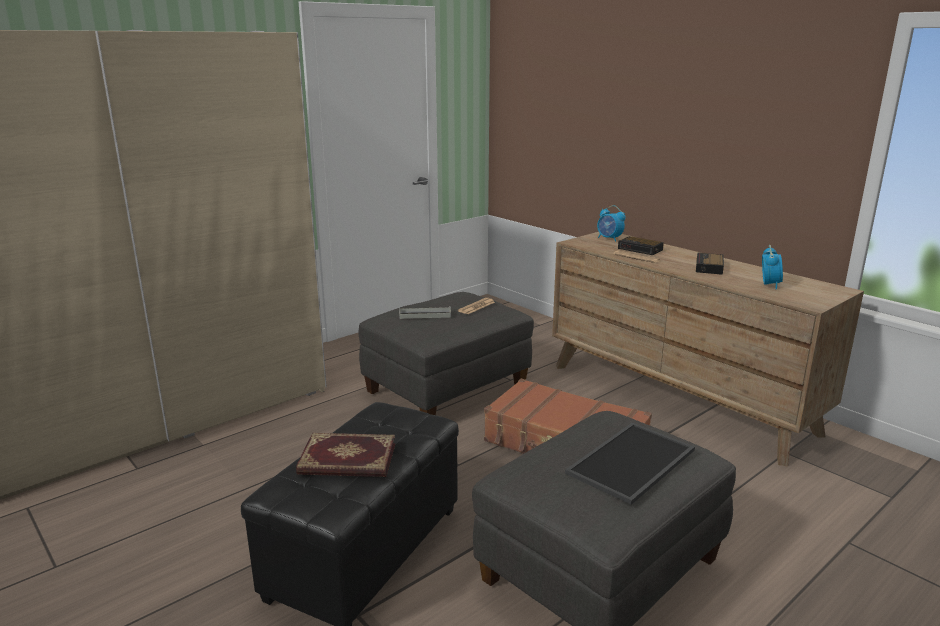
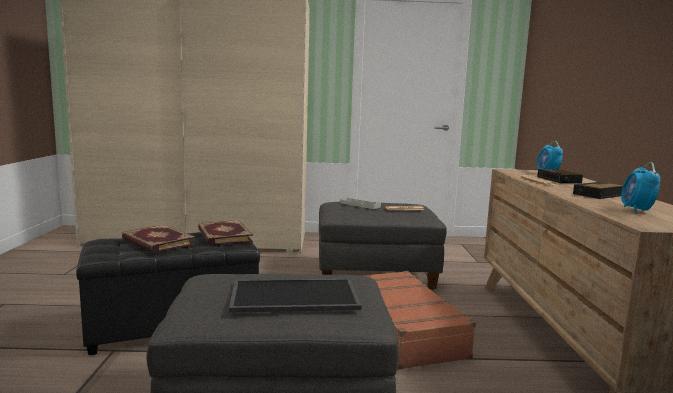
camera: 40 degrees right, 10 degrees down
(393, 418) = (223, 236): none -> book
(769, 285) = (636, 210): alarm clock -> alarm clock turned 135 degrees clockwise

